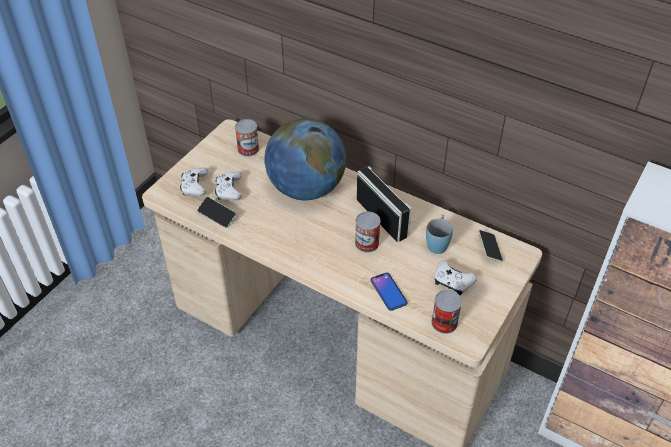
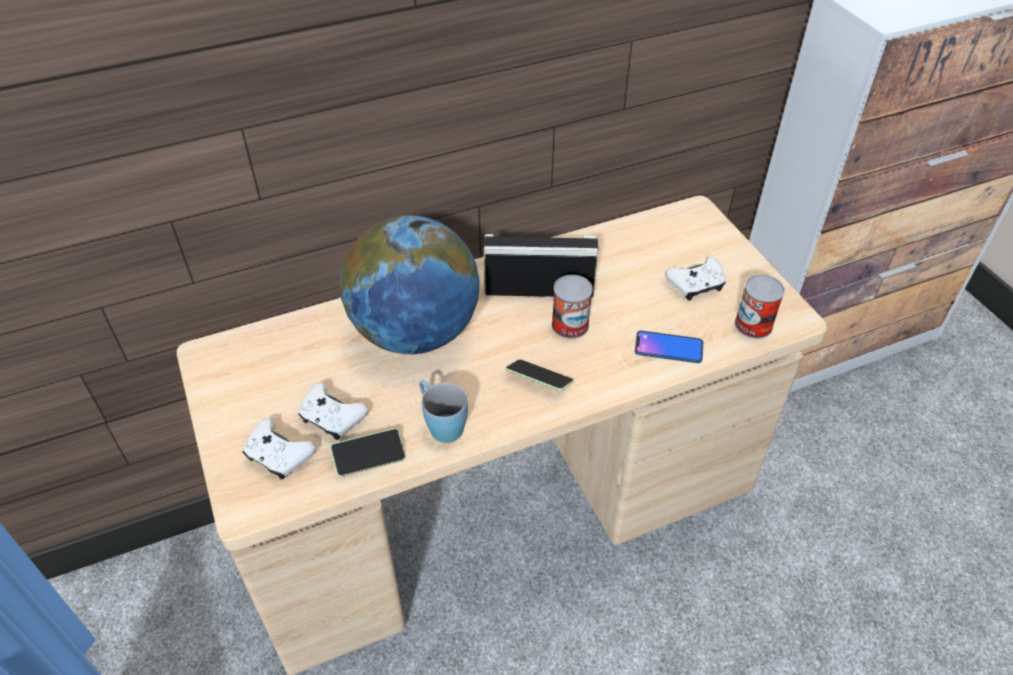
camera: 55 degrees left, 0 degrees up
(248, 149) = (270, 354): can -> none
(437, 243) = (623, 264): blue mug -> blue mug (441, 424)
(489, 249) = (669, 230): phone -> phone (539, 381)

